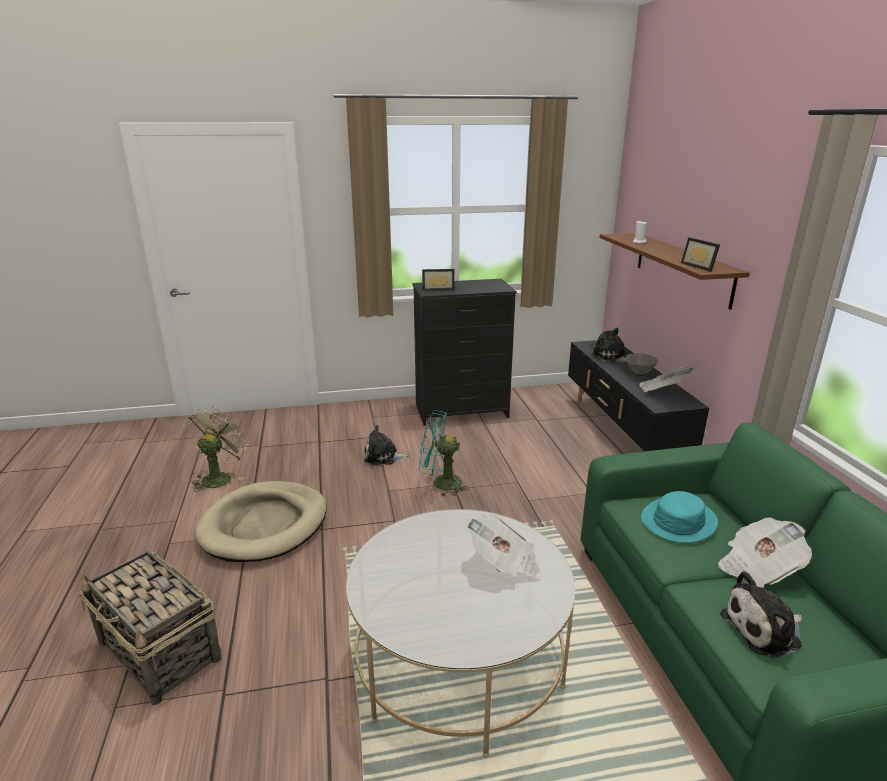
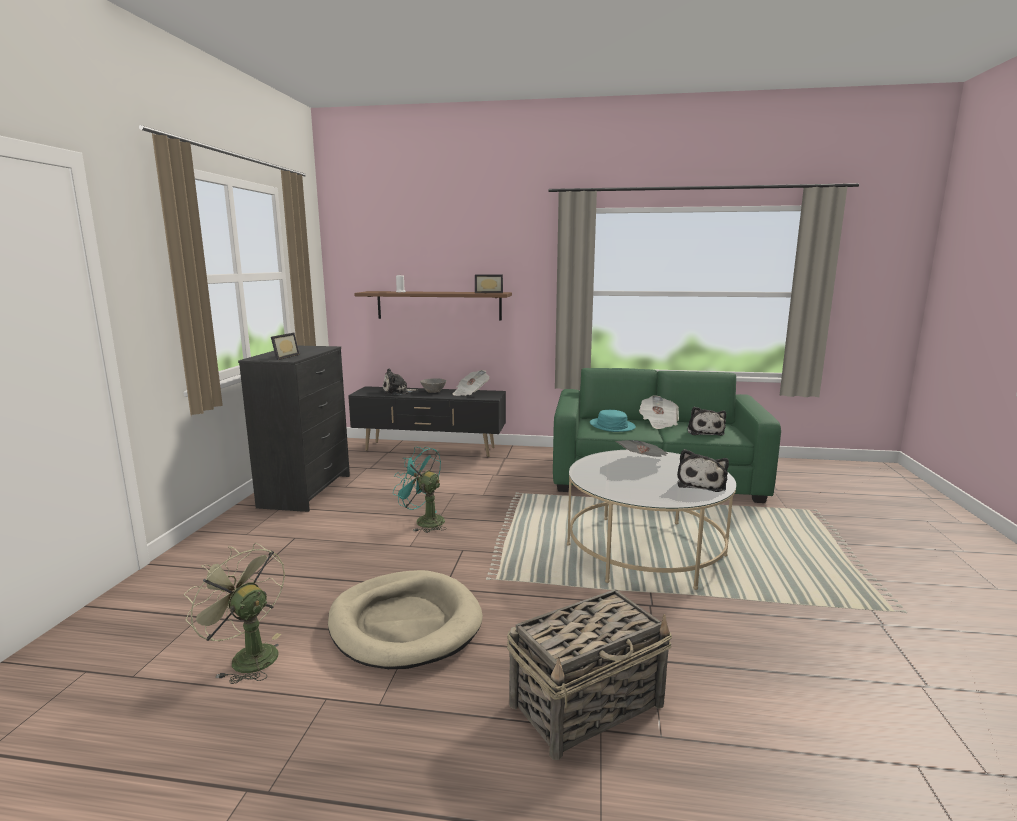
camera: 70 degrees left, 10 degrees down
(383, 457) = (343, 540): plush toy -> plush toy (701, 484)
(440, 483) = (424, 521): turquoise fan -> turquoise fan turned 90 degrees clockwise

